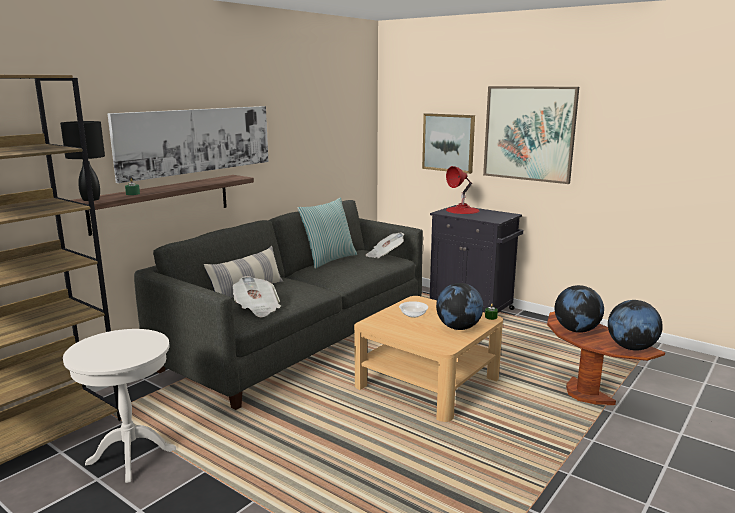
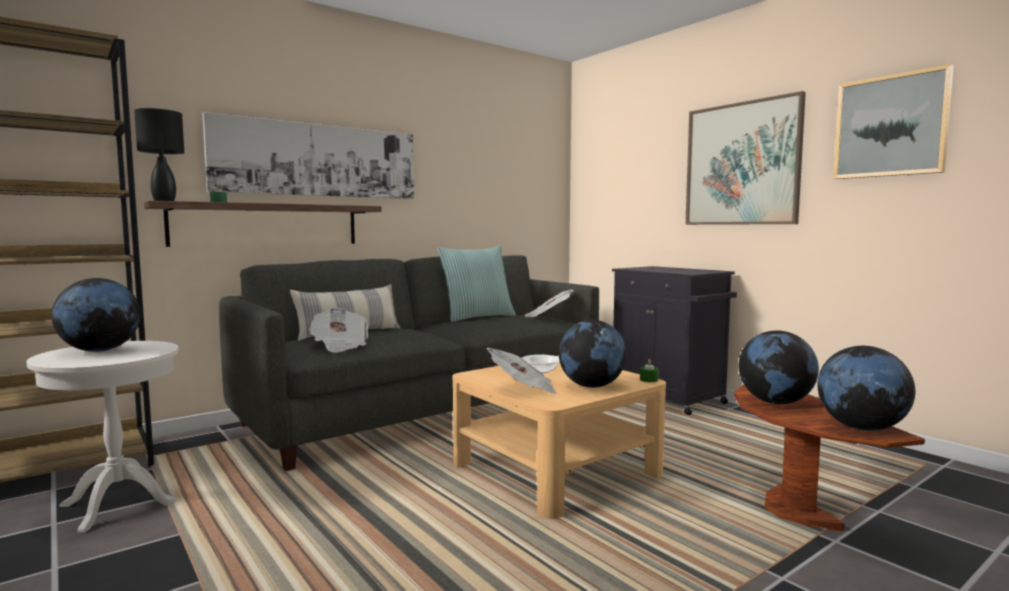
camera: 15 degrees right, 10 degrees down
(109, 347) = (100, 350): none -> globe
(417, 337) = (523, 390): none -> newspaper
(448, 142) = (645, 189): picture -> picture (890, 126)
(462, 210) = (656, 268): red table lamp -> none

